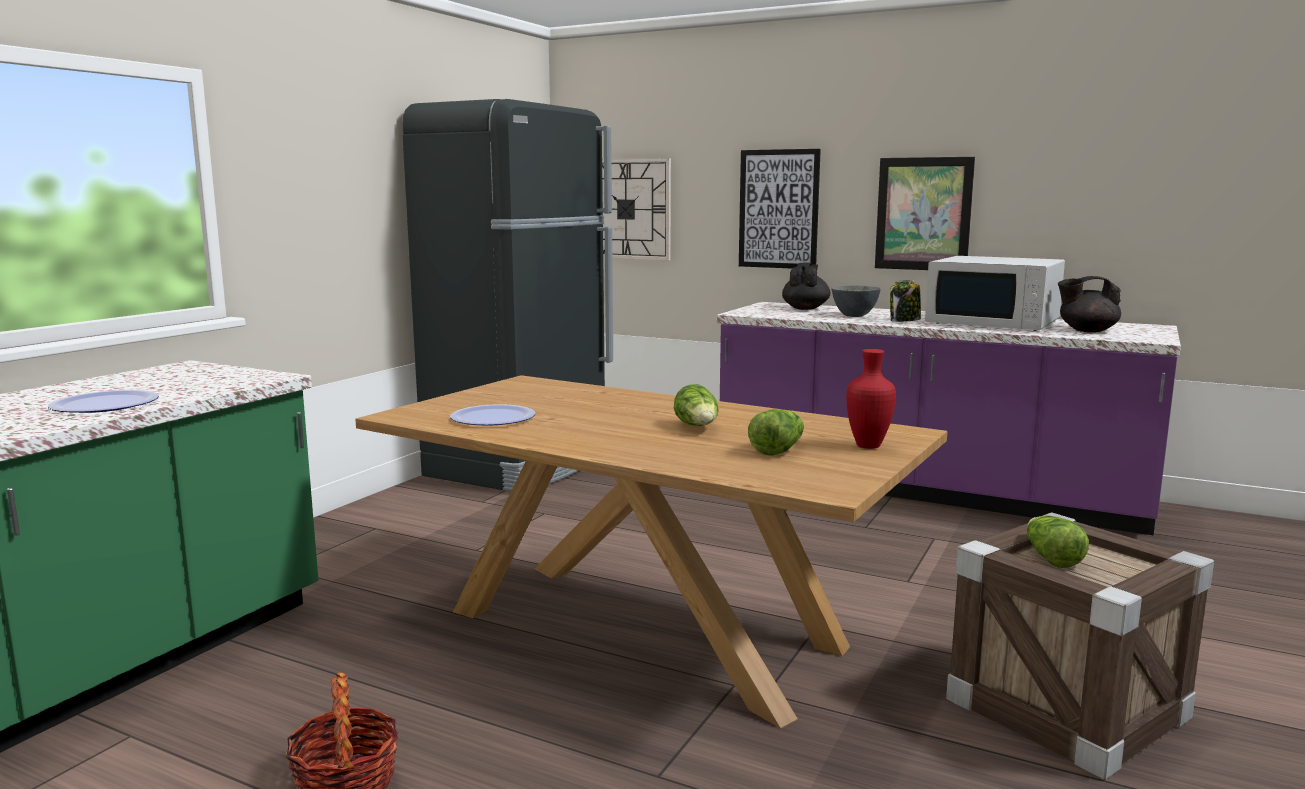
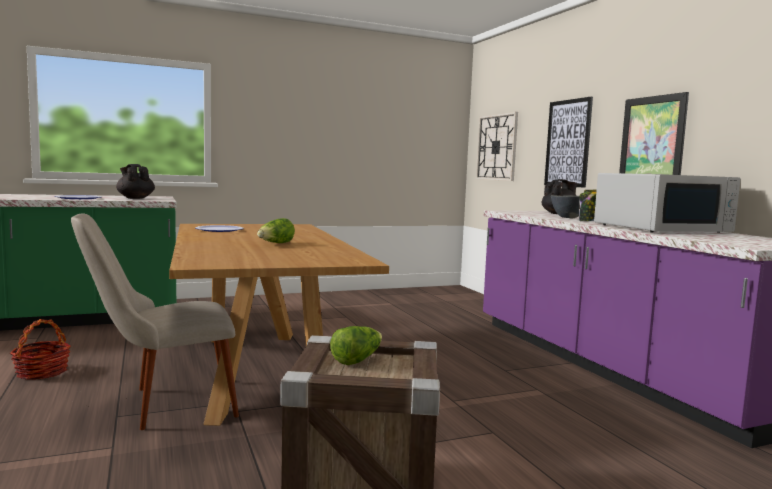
camera: 40 degrees right, 5 degrees down
(521, 464) = (390, 297): black fridge -> none
(668, 731) = (162, 405): none -> beige chair
(777, 449) = (260, 253): lettuce -> none
(869, 446) = (309, 260): red vase -> none
(994, 322) = (662, 228): white microwave -> white microwave turned 90 degrees counterclockwise
(1086, 331) = (717, 238): black teapot -> black teapot (135, 198)

